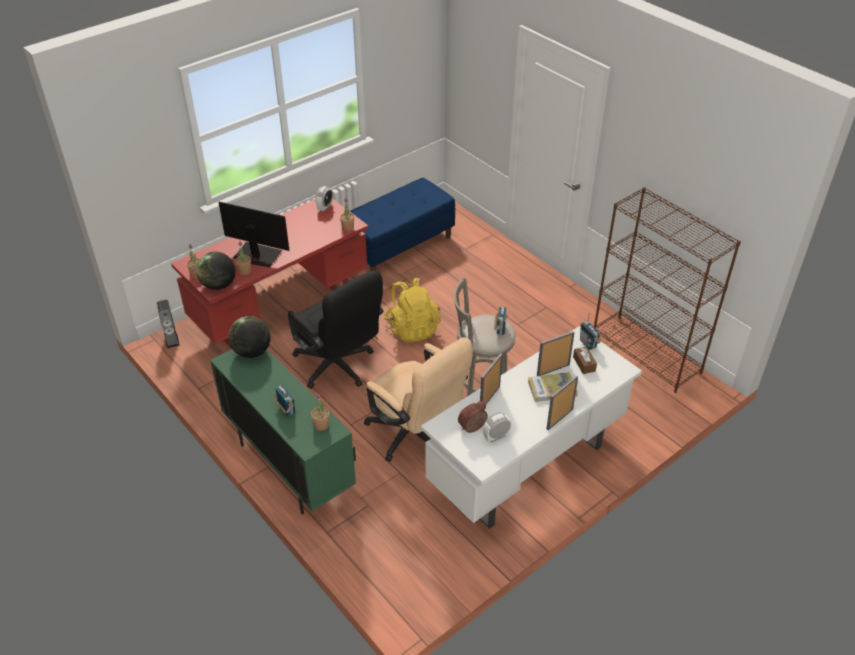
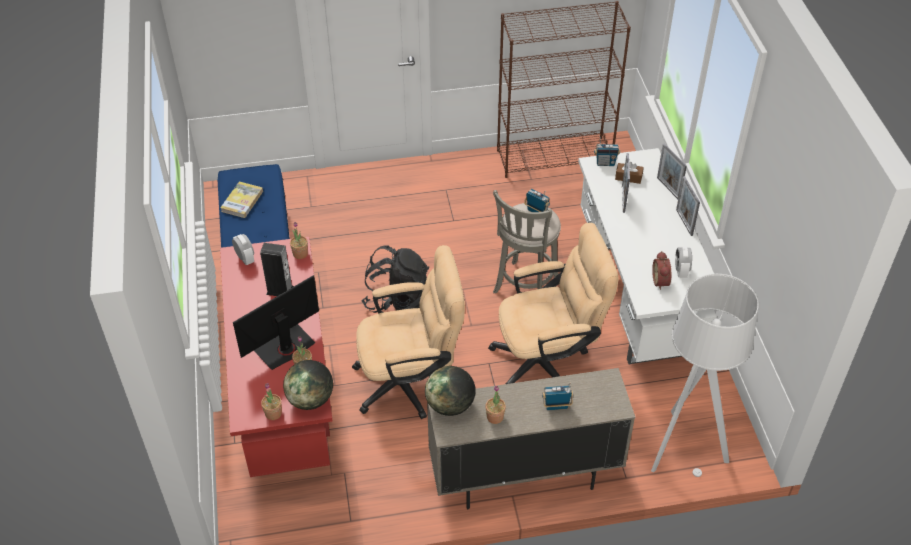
camera: 60 degrees left, 5 degrees up
(172, 340) = (247, 522): speaker -> speaker (280, 290)
(289, 467) = (524, 477): green cabinet -> beige cabinet
(321, 425) = (595, 386): potted plant -> potted plant (495, 417)
(339, 368) = (411, 382): black office chair -> beige office chair
(382, 562) = (683, 448): none -> grey floor lamp
(412, 328) = (397, 299): yellow backpack -> black backpack
(489, 398) = (631, 254): picture frame -> picture frame (668, 188)
(552, 389) = (645, 210): book -> book (242, 201)

